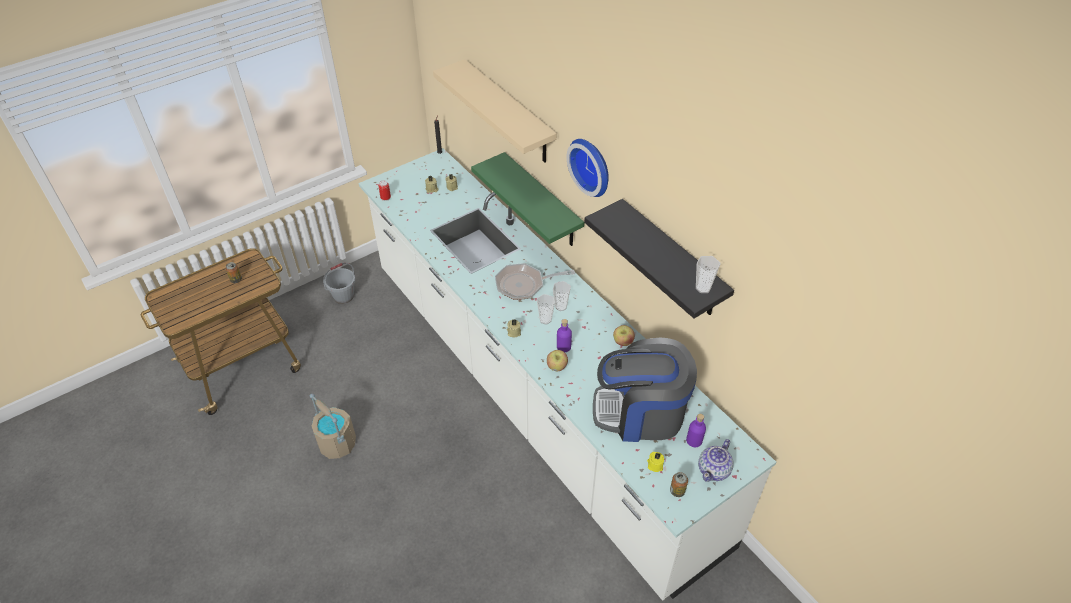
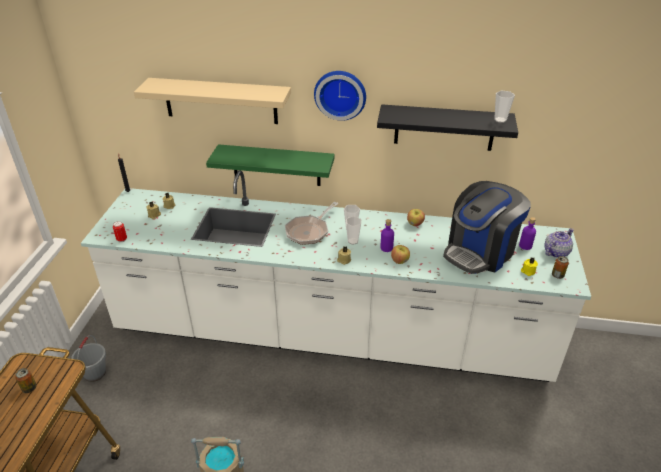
camera: 45 degrees left, 10 degrees down
(714, 470) = (555, 252): teapot -> teapot turned 120 degrees counterclockwise

